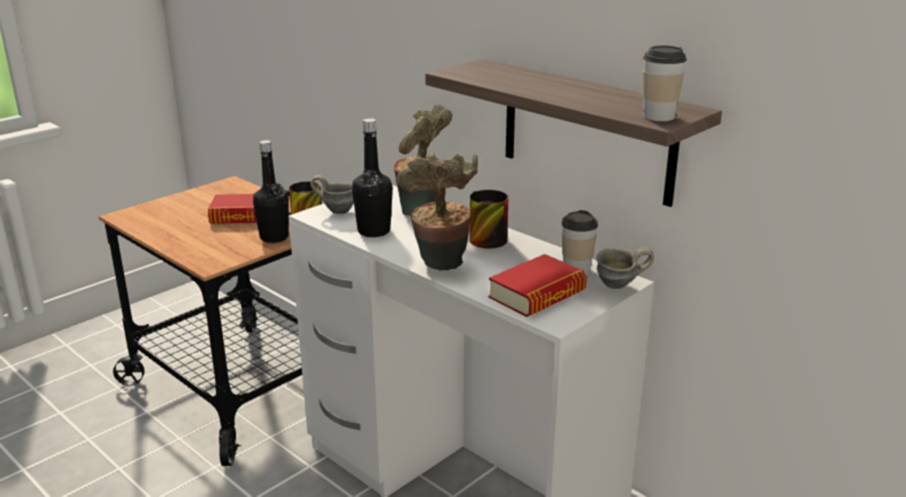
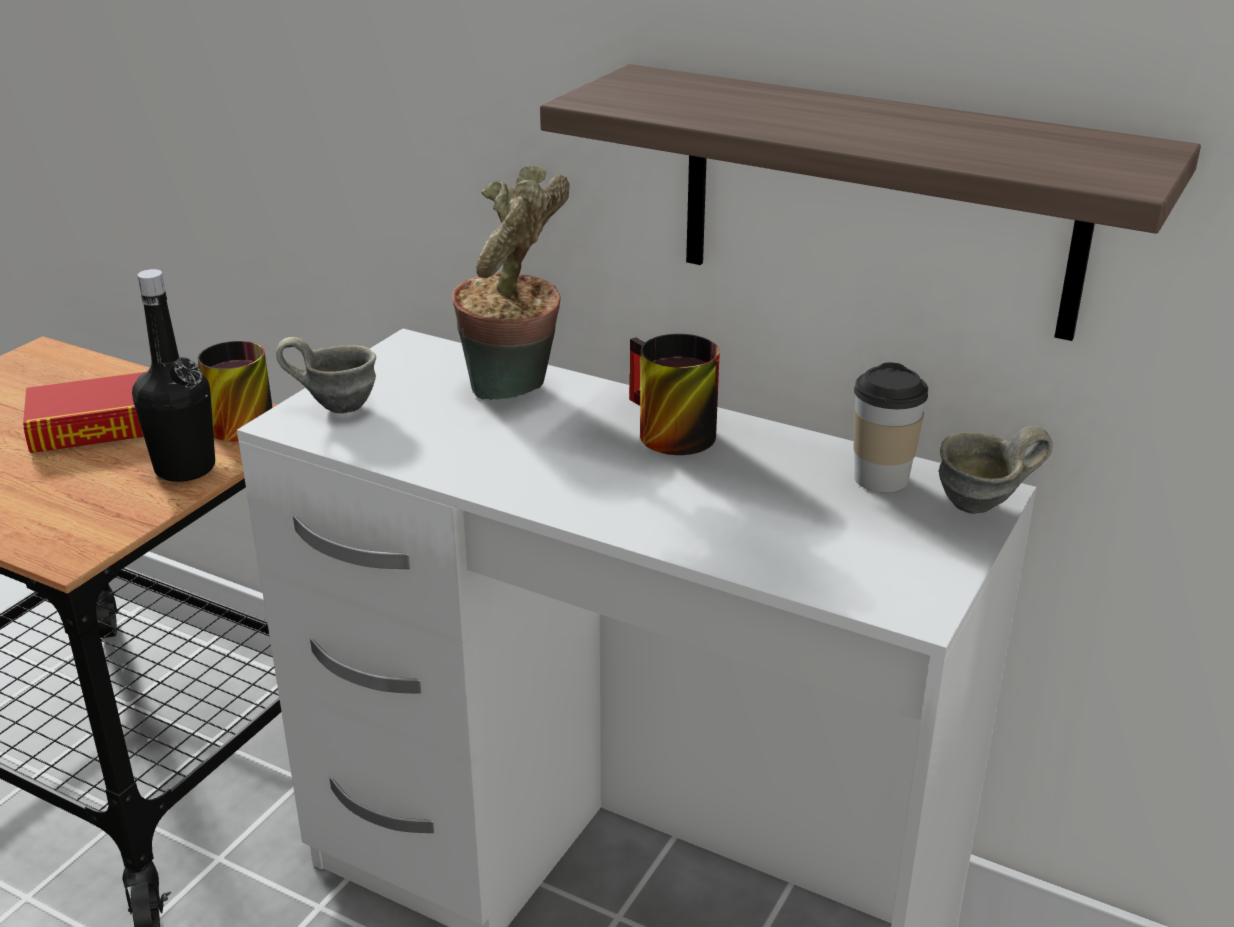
camera: 15 degrees left, 5 degrees up
(374, 231) = (438, 445): black bottle -> none
(440, 267) = (618, 512): potted plant -> none
(537, 294) = (842, 549): book -> none
(658, 116) = (1105, 168): cup -> none

